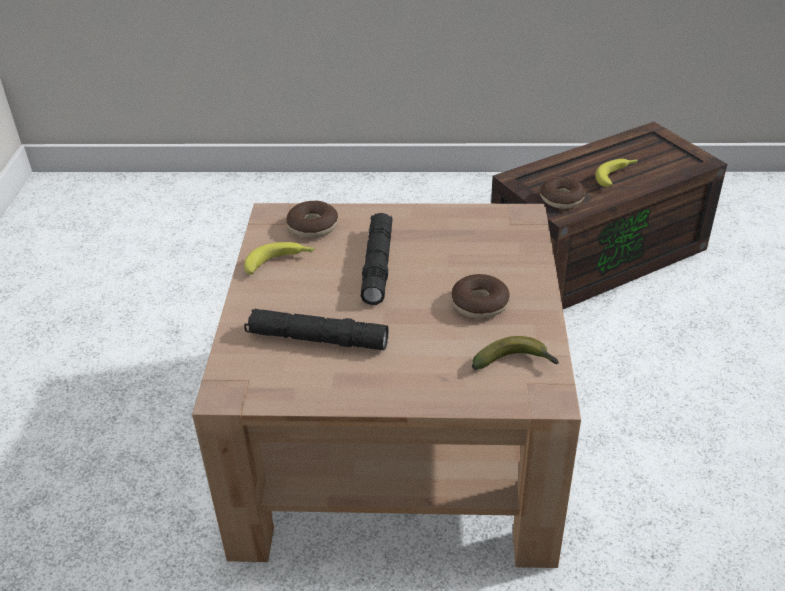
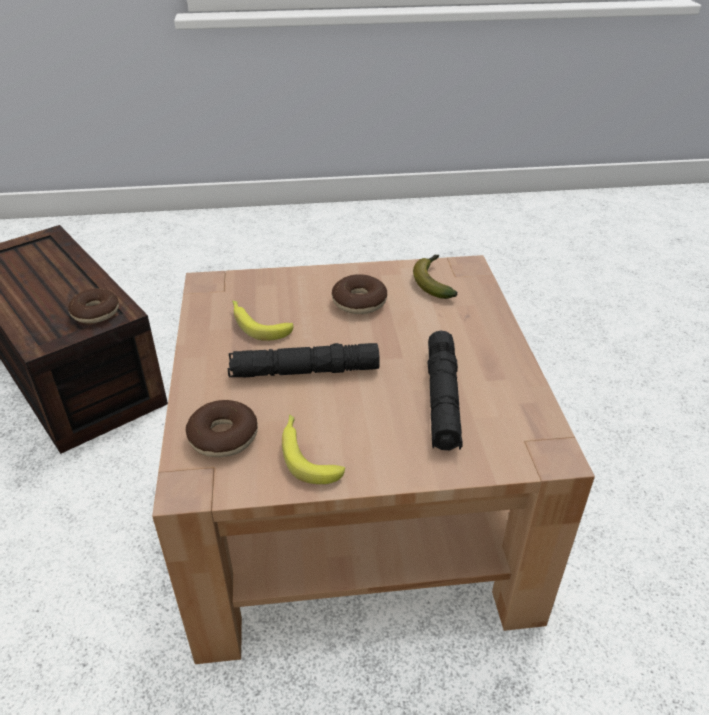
camera: 100 degrees left, 0 degrees up
(617, 175) = (59, 280): banana -> banana (257, 324)

